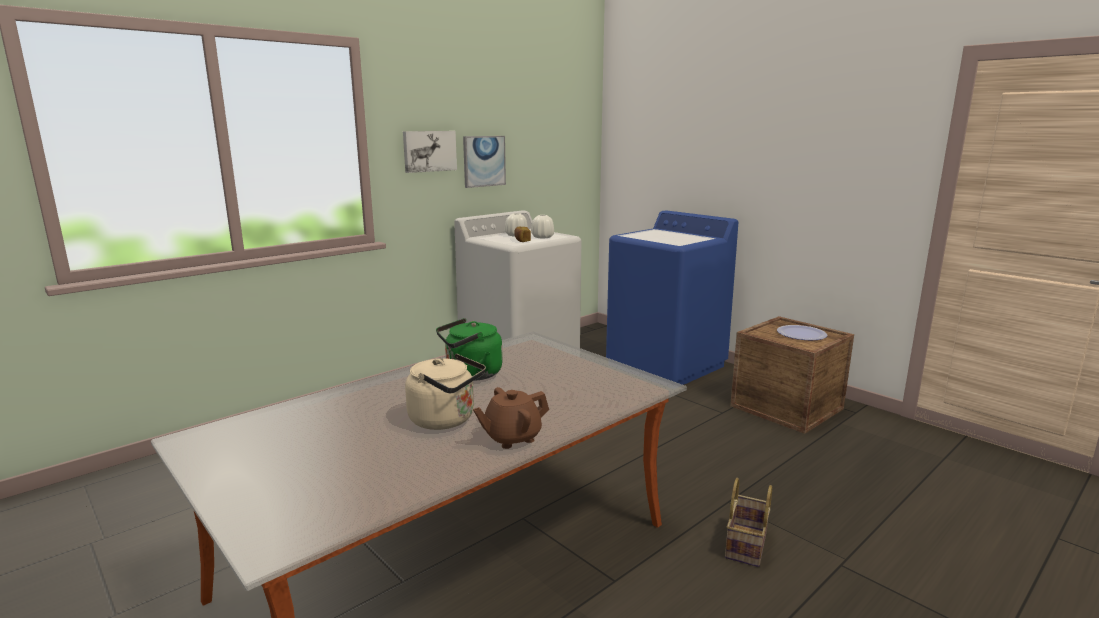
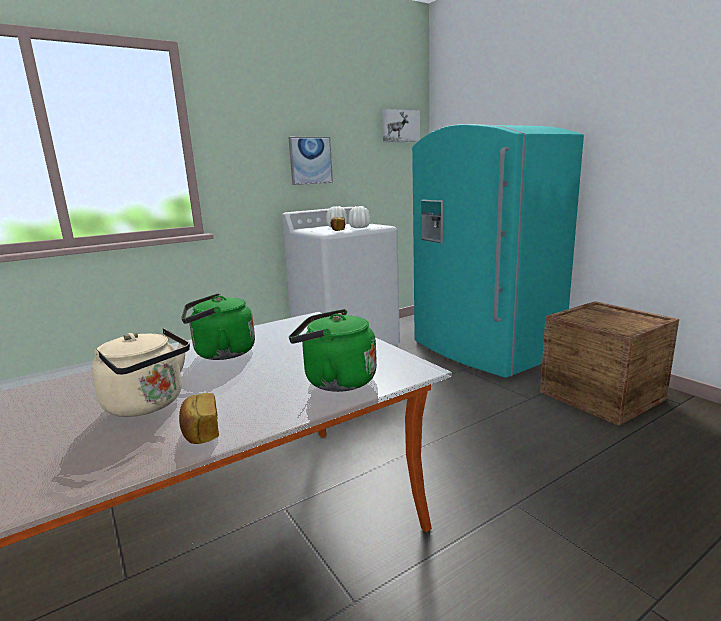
camera: 10 degrees right, 0 degrees up
(429, 151) = (254, 150): picture -> picture (400, 126)
(512, 438) = (200, 431): brown teapot -> bread
(594, 396) = (335, 381): none -> green kettle
(666, 365) = (483, 350): blue washing machine -> turquoise fridge
(747, 546) = (528, 568): basket -> none
(801, 334) = (617, 318): plate -> none

